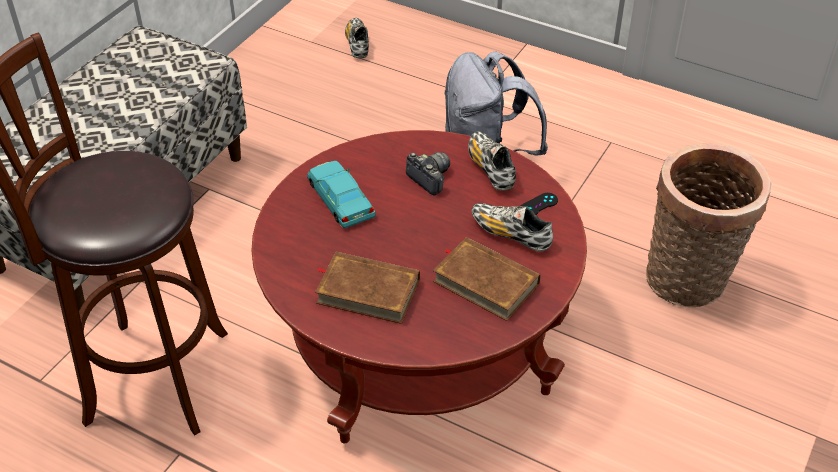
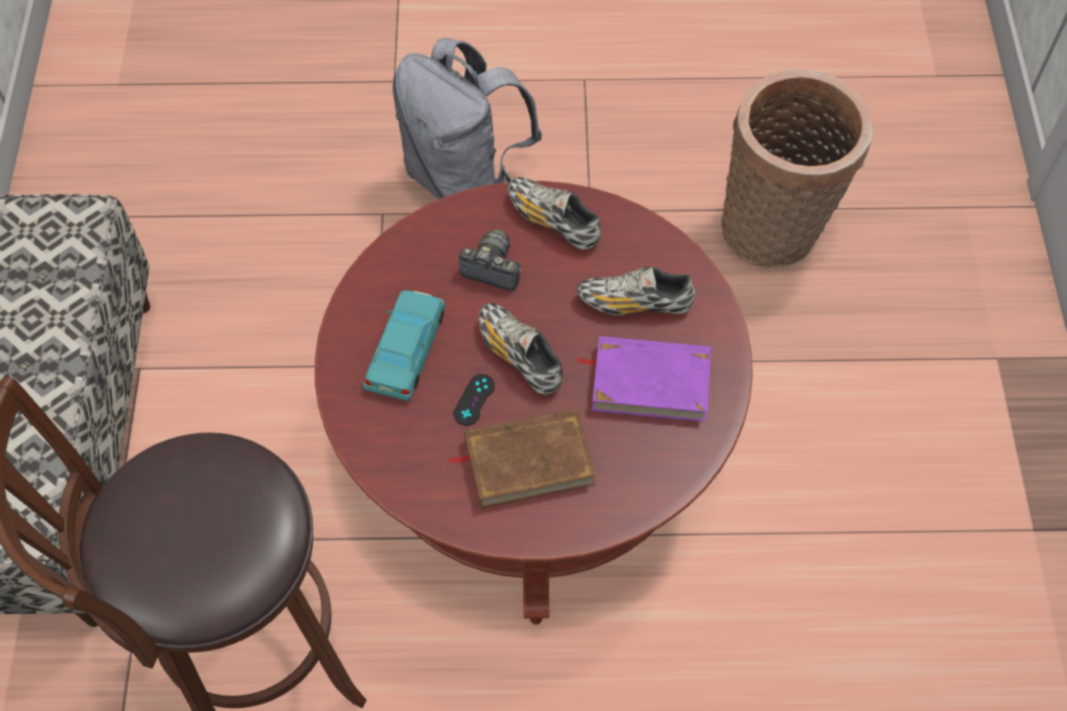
camera: 30 degrees left, 15 degrees up
(340, 198) = (406, 348): turquoise toy car -> turquoise toy car turned 75 degrees clockwise
(357, 44) = (184, 63): shoe -> shoe (519, 355)
(486, 282) = (650, 382): brown book -> purple book
(538, 205) = (639, 247): black game controller -> black game controller (474, 400)

